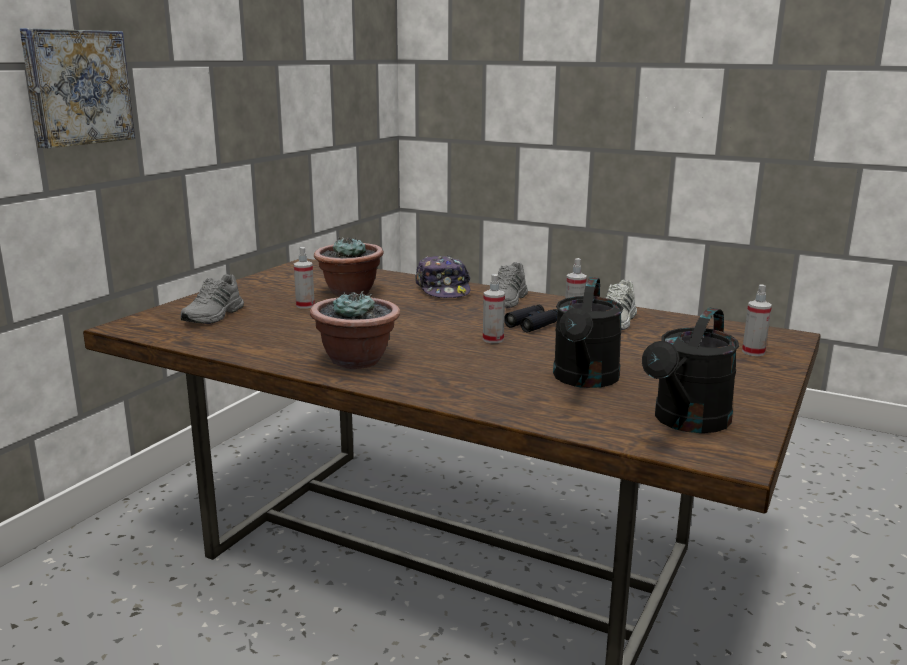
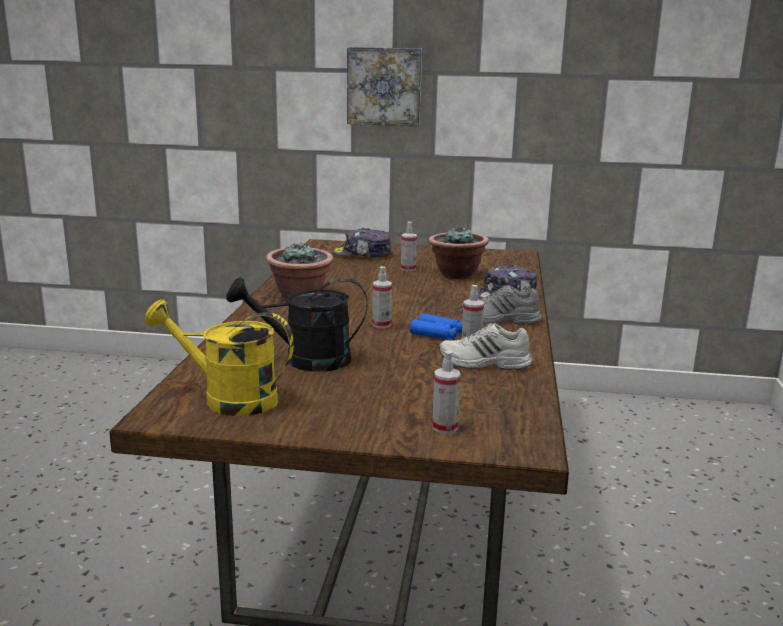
camera: 70 degrees right, 0 degrees up
(214, 315) = (362, 255): grey shoe -> cap
(533, 324) = (437, 333): black binoculars -> blue binoculars
(687, 422) = (228, 399): black watering can -> yellow watering can

